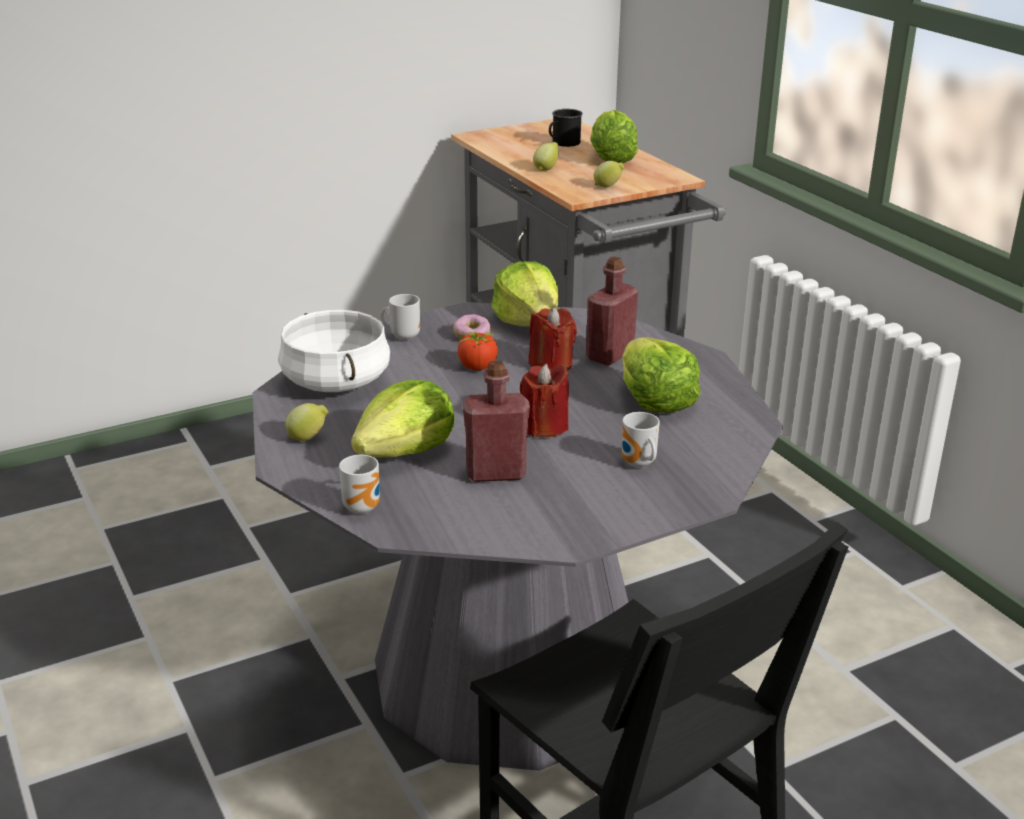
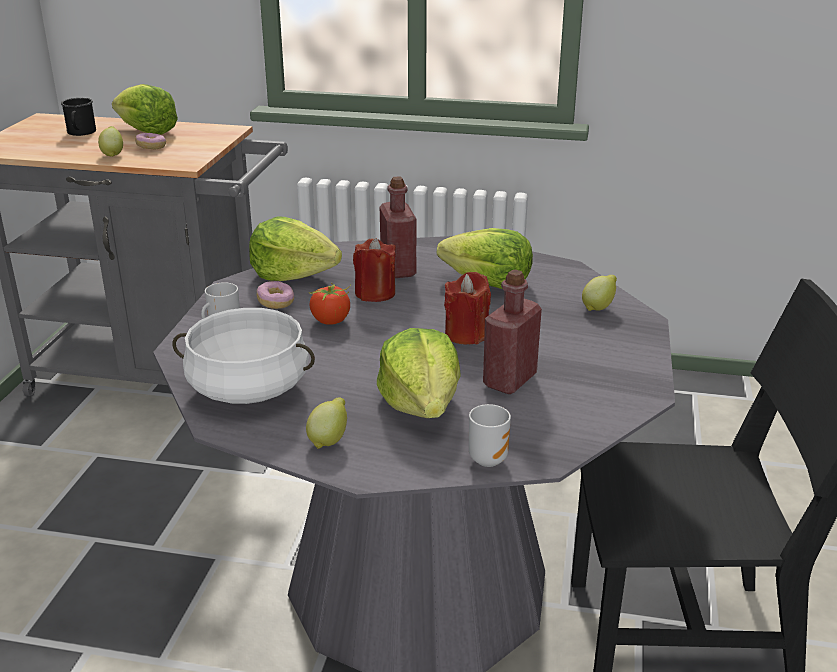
camera: 50 degrees left, 0 degrees up
(584, 173) = (151, 147): none -> donut
(608, 187) = (194, 151): lemon -> lemon (598, 307)
(638, 464) = (568, 325): mug -> none

